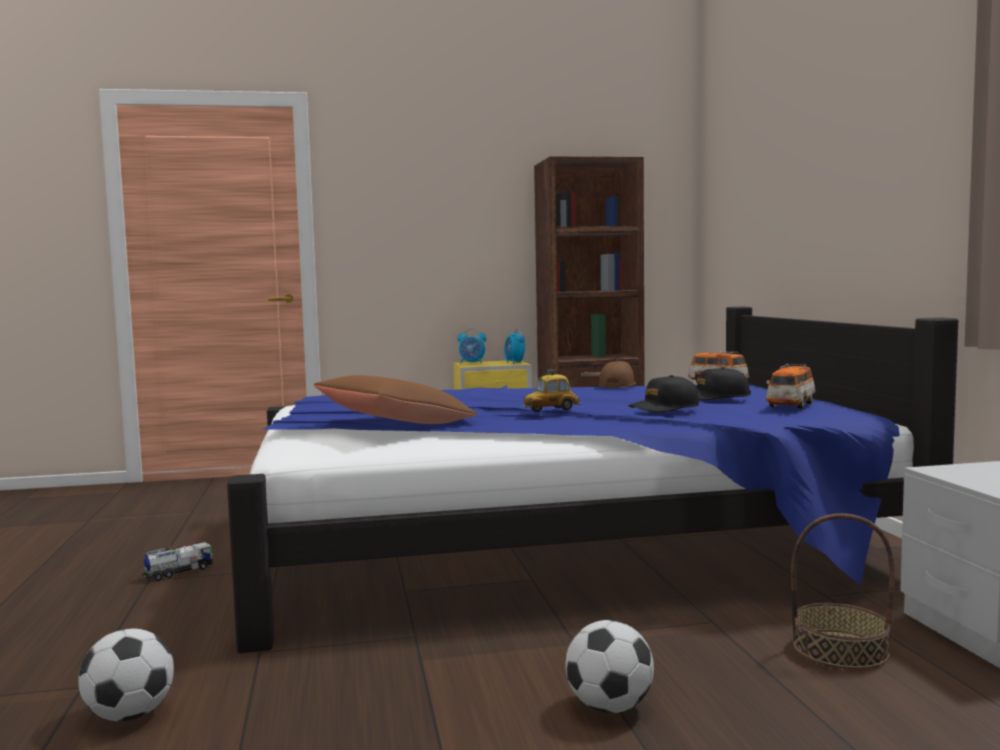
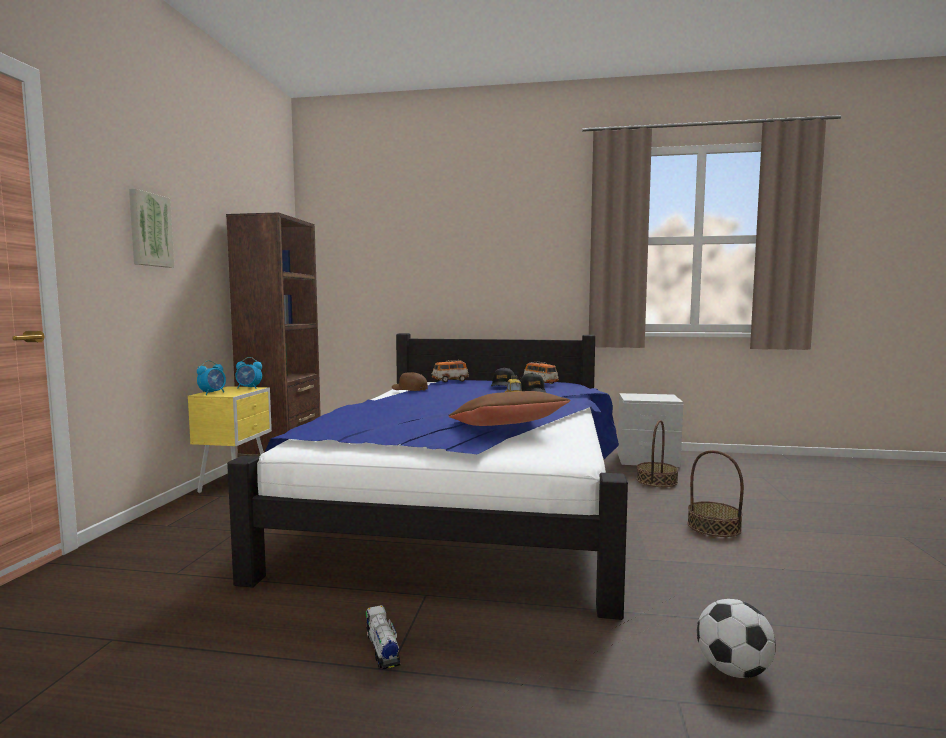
camera: 70 degrees left, 0 degrees up
(418, 200) = (149, 230): none -> picture
(609, 707) = (714, 527): football -> basket

